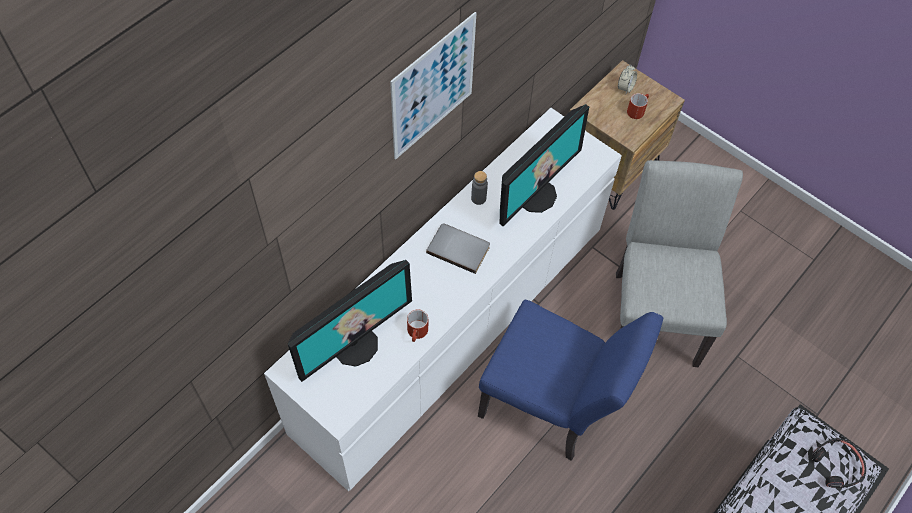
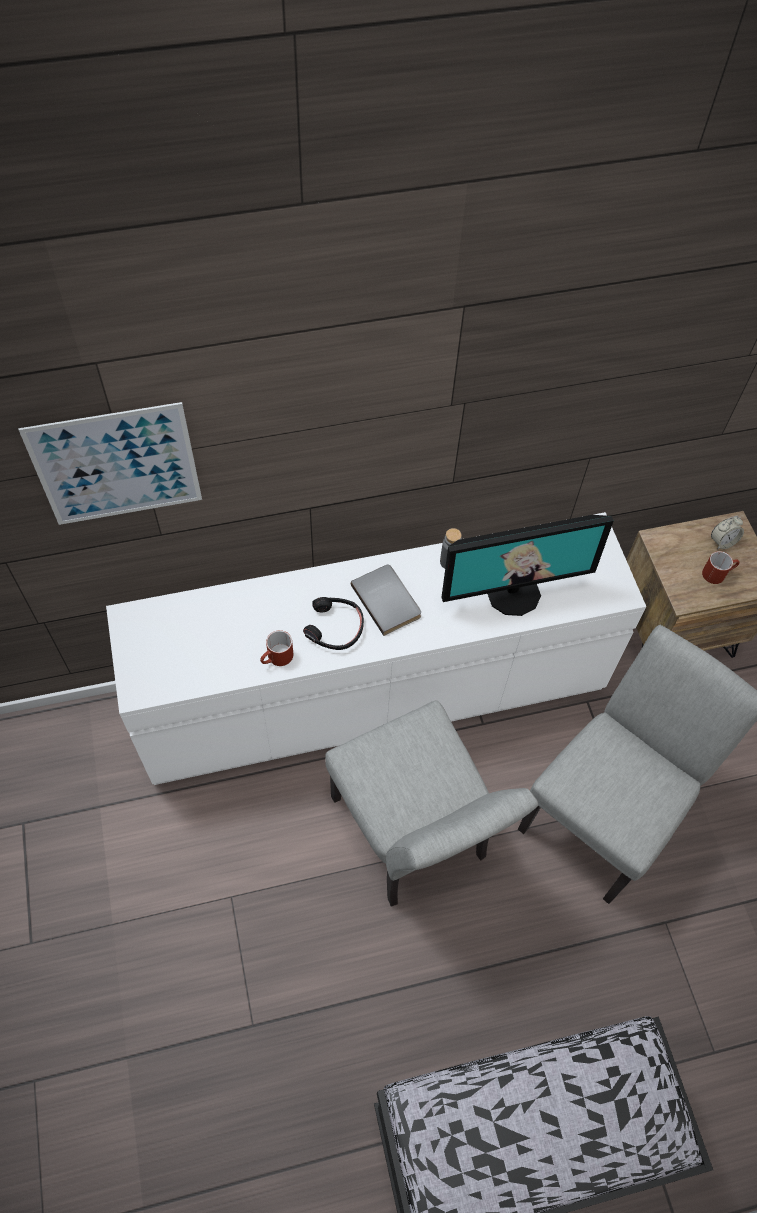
camera: 35 degrees right, 0 degrees up
(355, 345) = (209, 632): monitor -> none
(433, 87) = (404, 390): picture -> picture (117, 465)
(552, 407) = (414, 838): blue chair -> grey chair
(836, 465) = (643, 1117): black headphones -> black headphones (335, 628)

